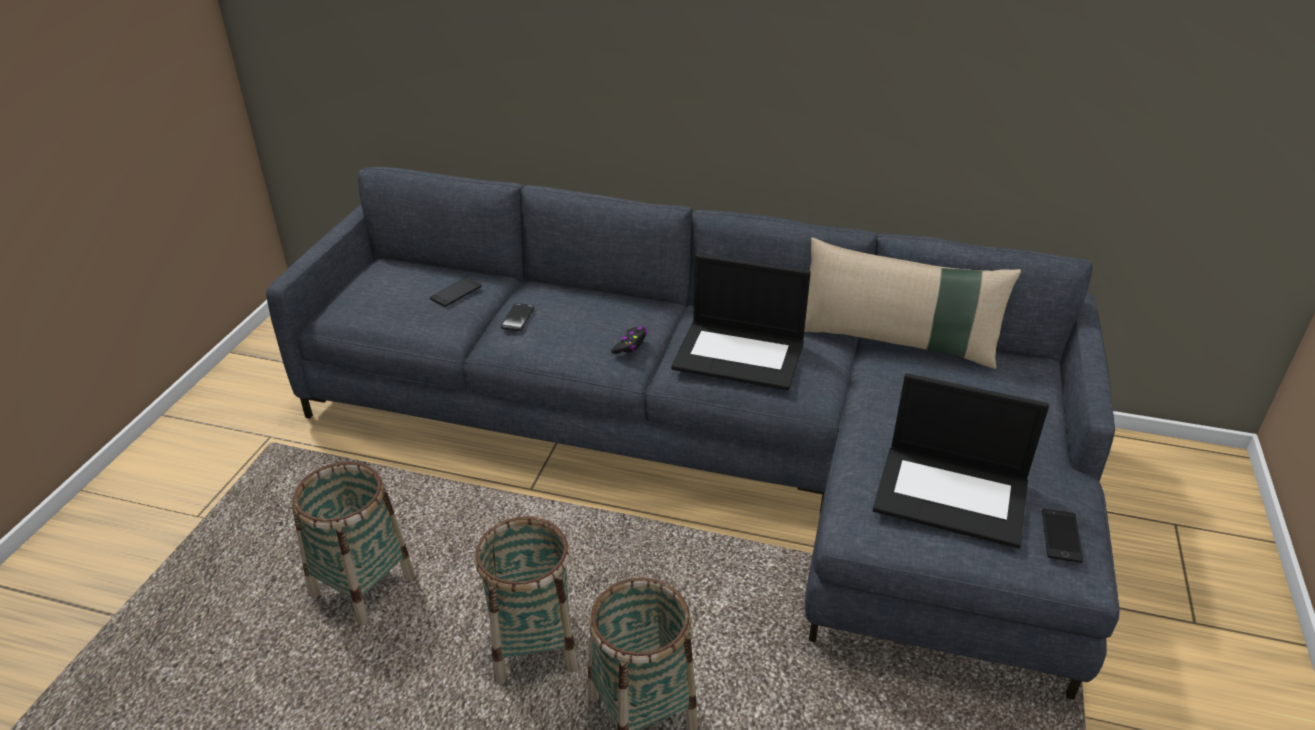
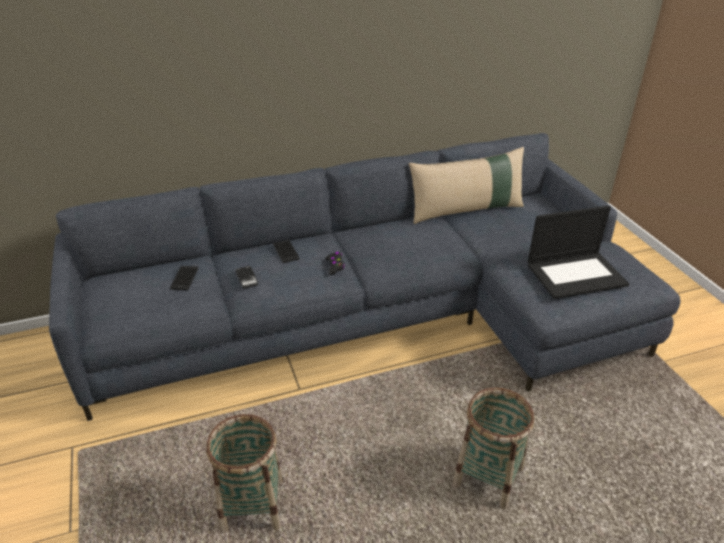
camera: 35 degrees left, 0 degrees up
(533, 646) = (395, 477): basket -> none
(740, 355) = (402, 247): laptop -> none
(1061, 536) = (635, 272): phone -> phone (286, 252)

